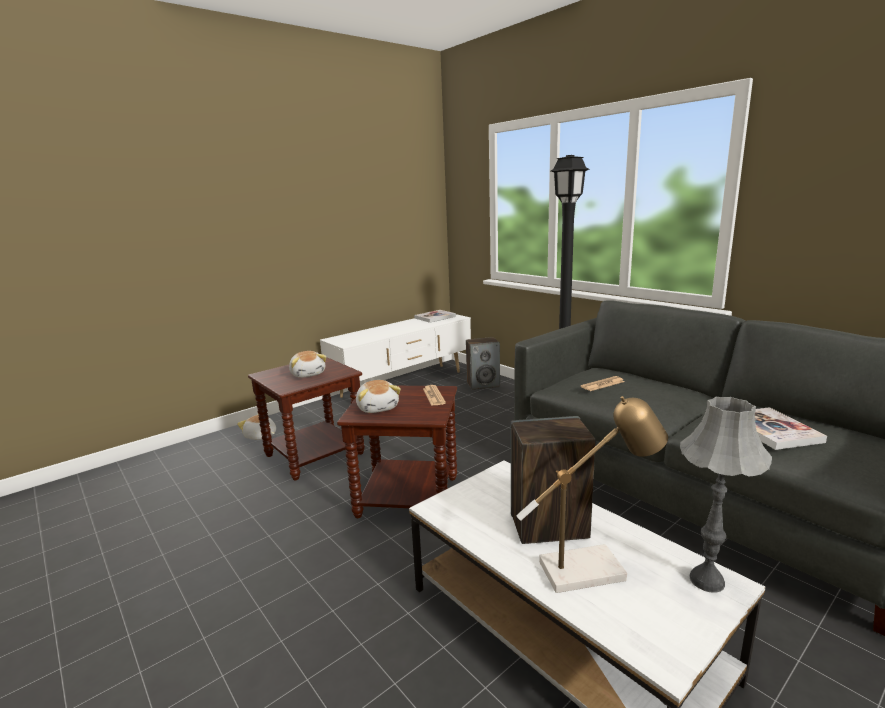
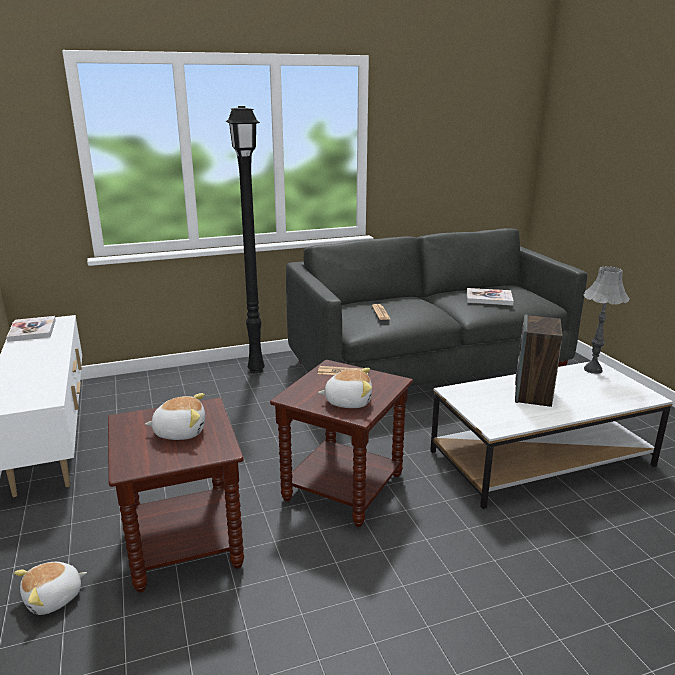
camera: 70 degrees left, 5 degrees up
(483, 384) = (138, 388): speaker -> none
(591, 568) = (578, 393): table lamp -> none

